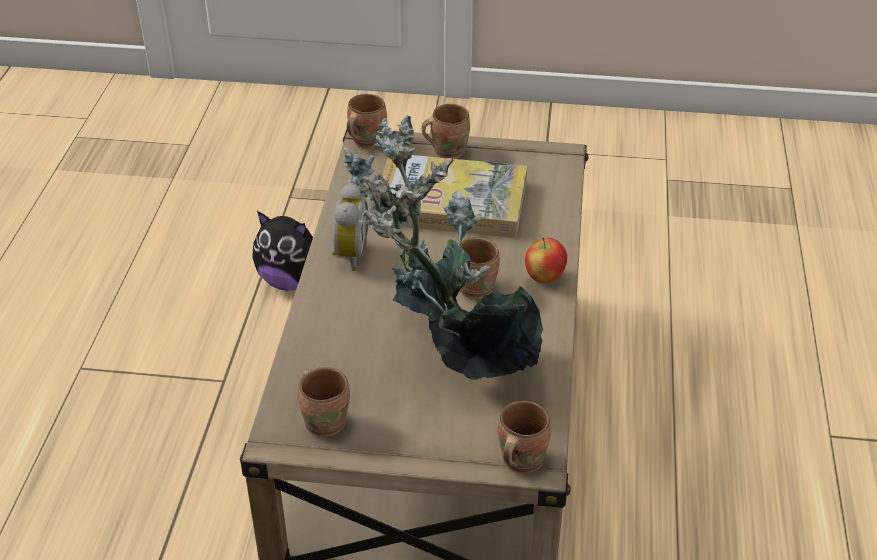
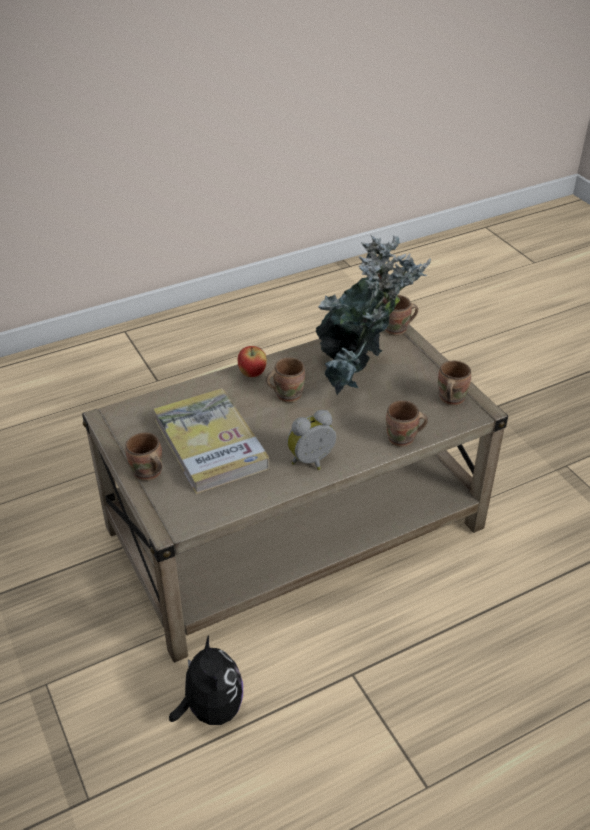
camera: 125 degrees left, 0 degrees up
(365, 141) = (171, 526): brown mug -> brown mug (402, 440)

